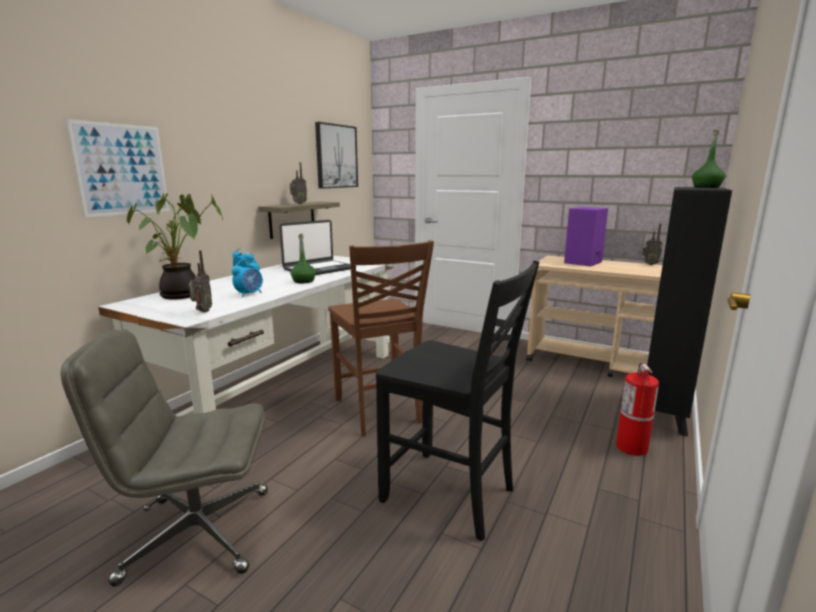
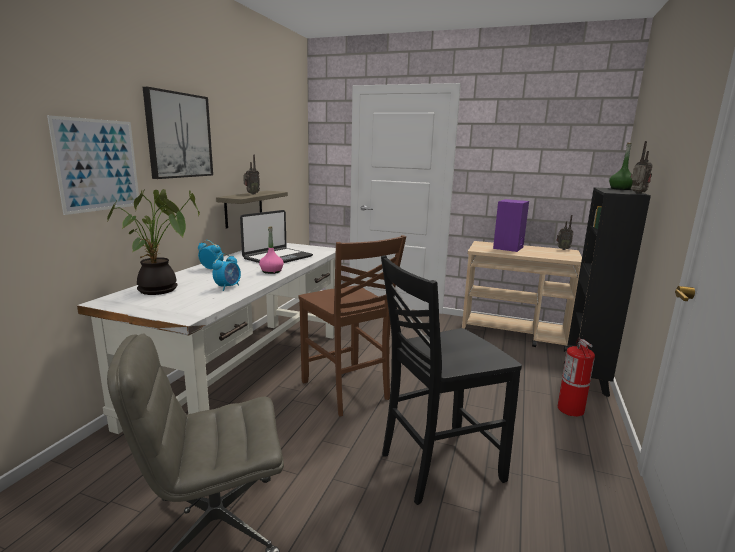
camera: 10 degrees left, 0 degrees up
(202, 312) = (193, 308): radio -> radio (637, 193)
(303, 281) = (271, 271): green bottle -> pink bottle
(336, 156) = (280, 147): picture -> picture (179, 135)
(450, 495) = (437, 465): black chair -> black chair turned 135 degrees clockwise

